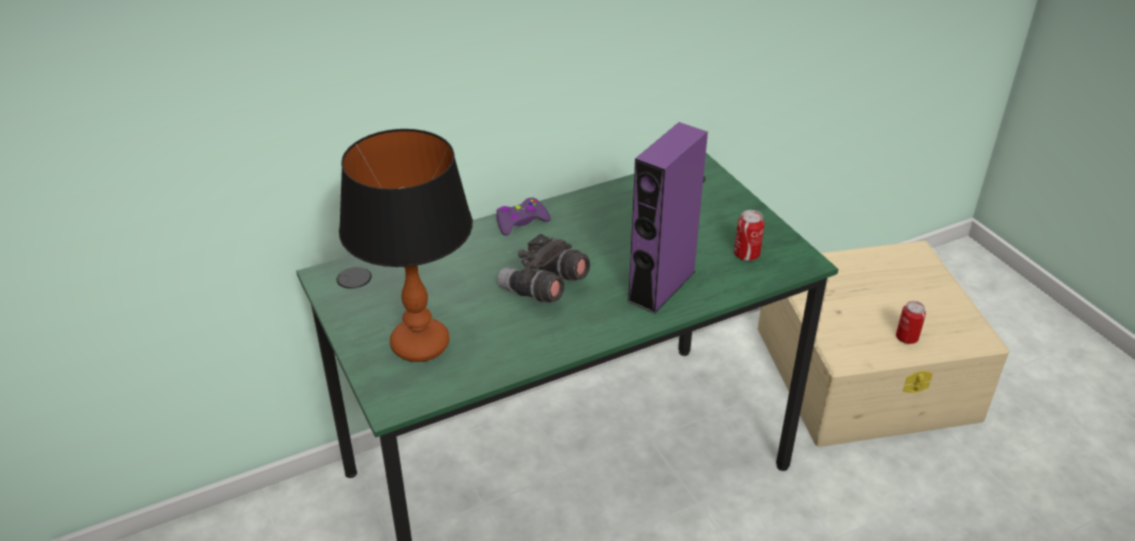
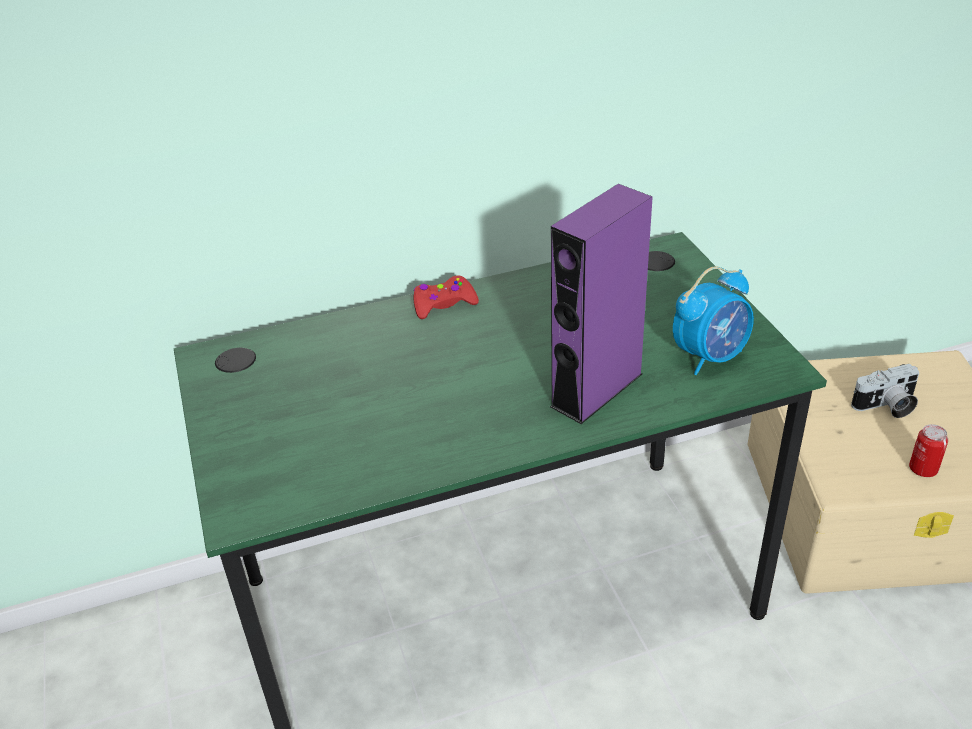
camera: 10 degrees right, 0 degrees up
(419, 344) = (288, 444): table lamp -> none
(521, 222) = (443, 304): purple game controller -> red game controller
(543, 288) = (452, 385): grey binoculars -> none
(746, 254) = (710, 356): can -> alarm clock
(873, 289) = (886, 406): none -> camera

